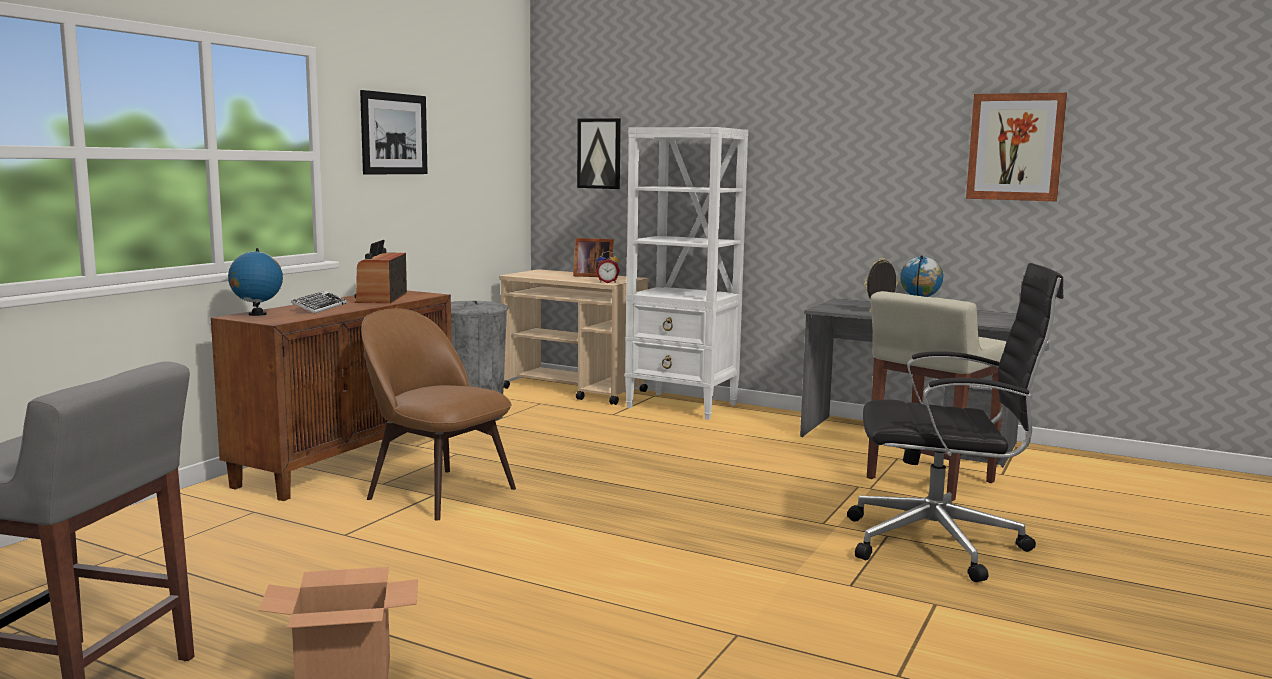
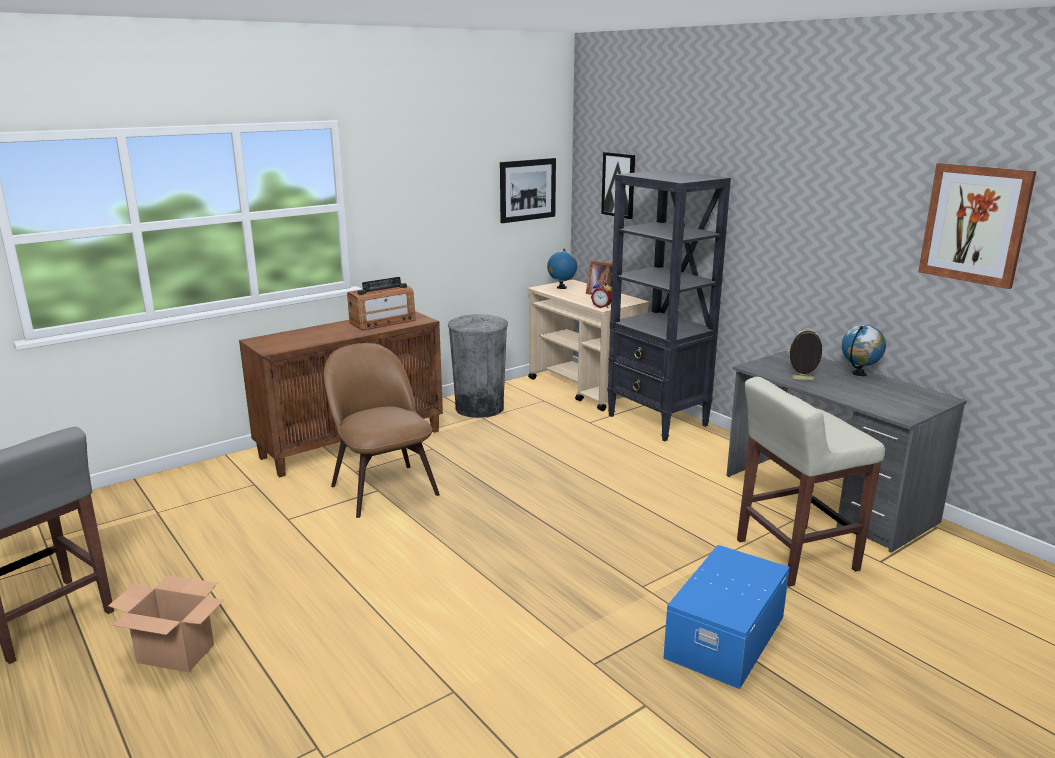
camera: 25 degrees right, 10 degrees up
(257, 314) = (271, 339): globe -> globe (561, 287)
(319, 307) = (323, 333): keyboard -> none
(382, 298) = (383, 322): radio -> radio turned 150 degrees counterclockwise
(394, 134) = (419, 180): picture -> picture (527, 190)
(682, 406) = (658, 421): white bookcase -> black bookcase
(940, 544) = (723, 637): black office chair -> blue storage box

